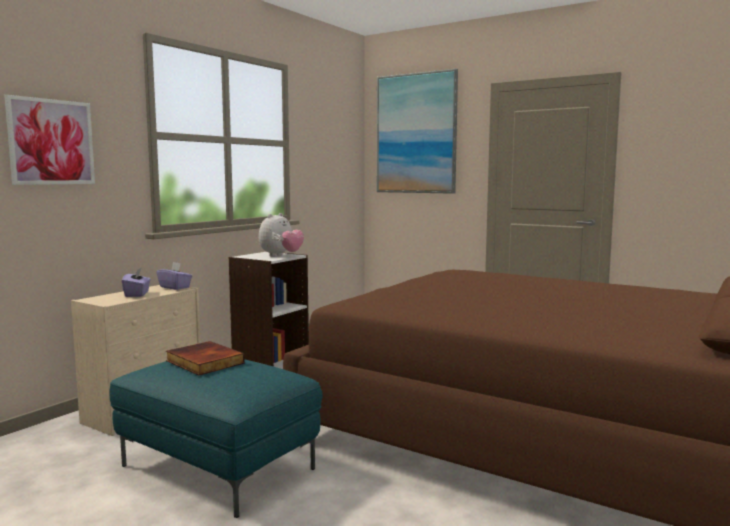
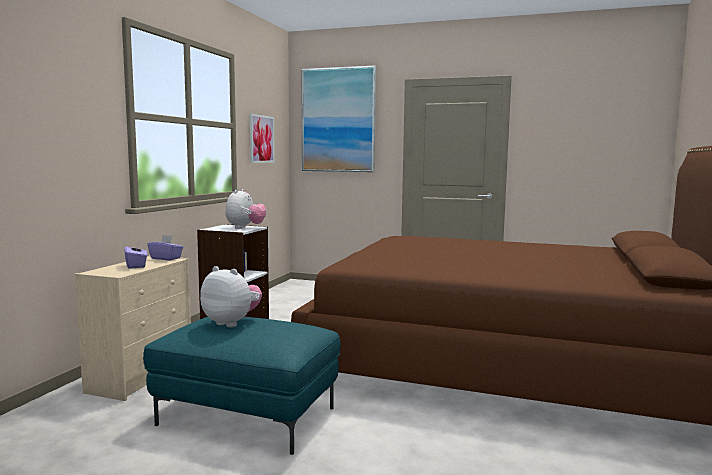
camera: 15 degrees left, 0 degrees up
(51, 142) = (47, 119): picture -> picture (261, 139)
(203, 362) = (232, 323): book -> plush toy

